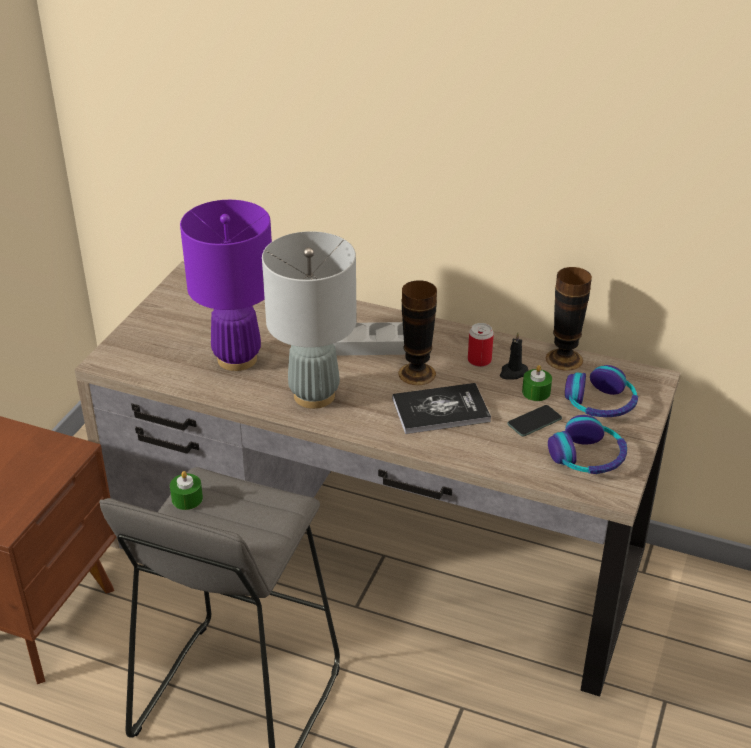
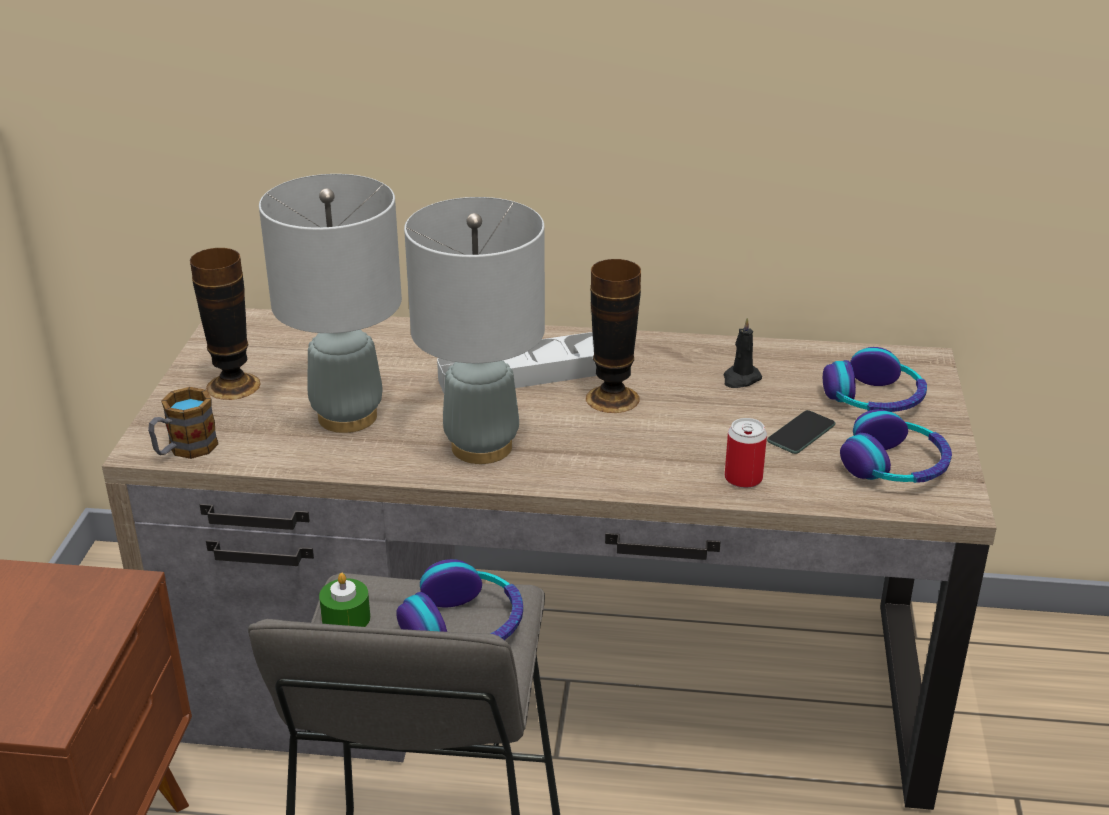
camera: 15 degrees left, 5 degrees down
(127, 366) = (185, 449): none -> mug
(237, 359) = (347, 417): purple table lamp -> grey table lamp
(256, 518) = (464, 626): none -> headphones
(440, 410) = (668, 438): book -> none
(479, 360) = (688, 371): can -> can (743, 478)
(536, 392) = (783, 398): green candle -> none
(564, 359) = (798, 353): vase -> vase (233, 385)

